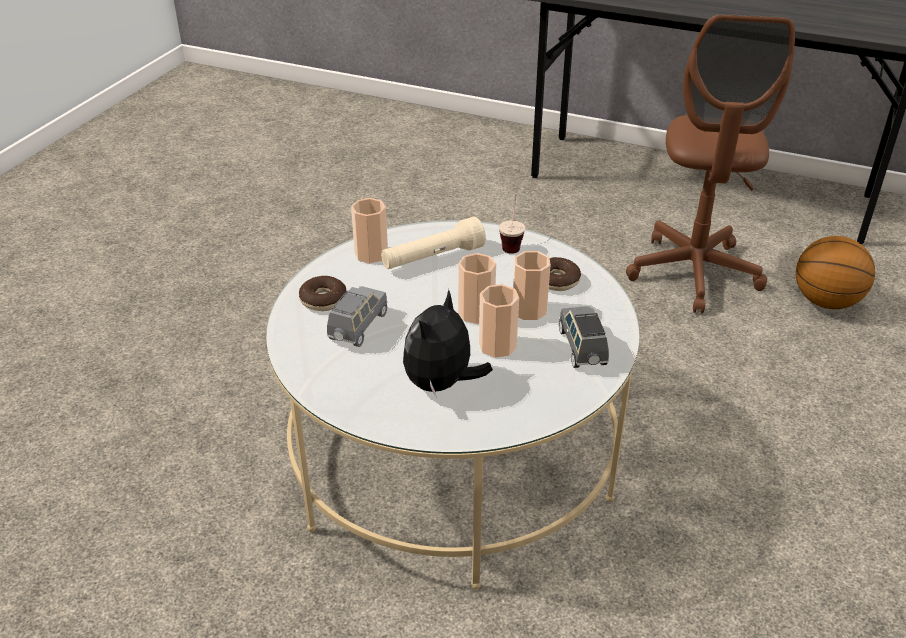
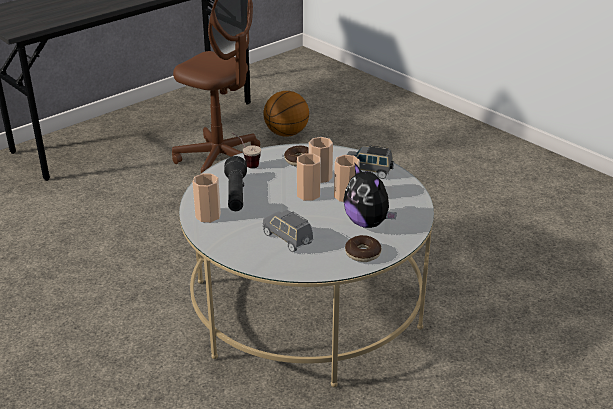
camera: 65 degrees left, 5 degrees down
(323, 300) = (245, 246): donut -> donut (362, 253)
(432, 258) = (236, 194): beige flashlight -> black flashlight

